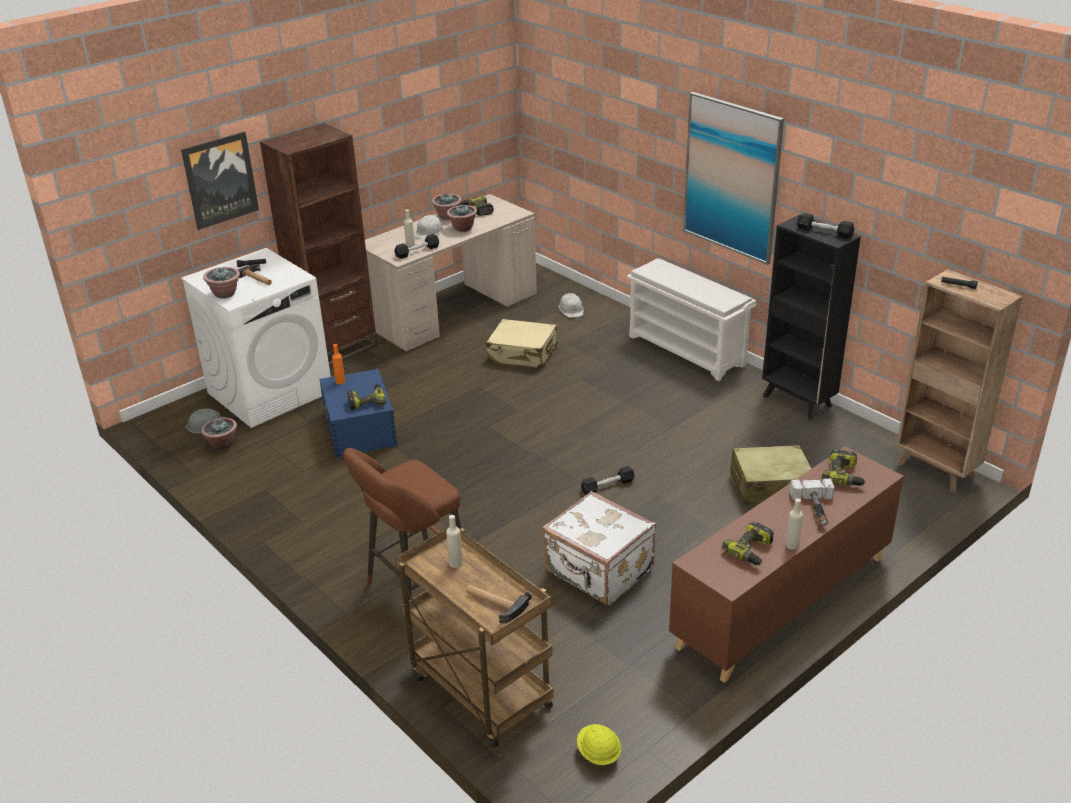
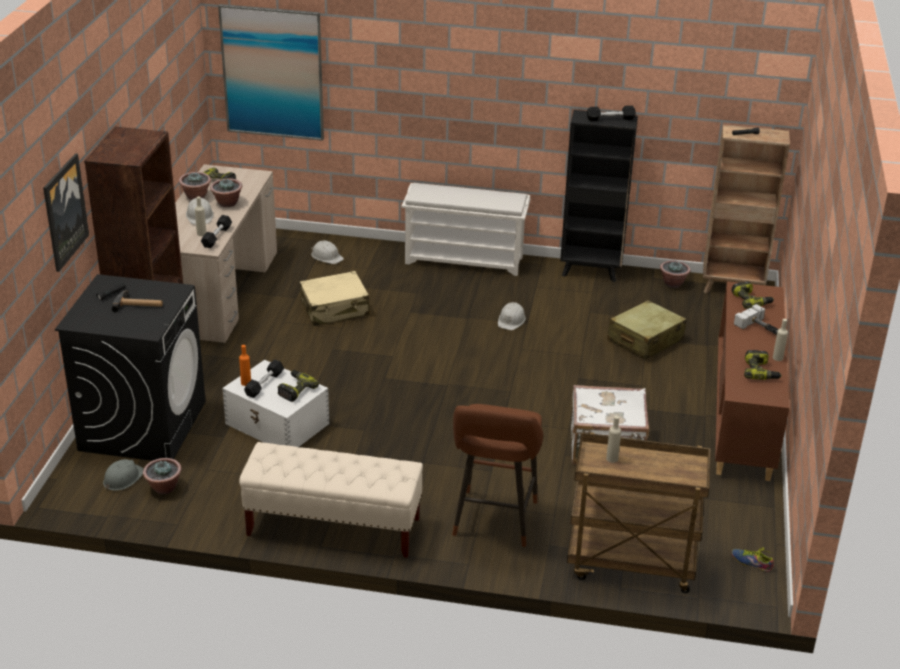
camera: 40 degrees left, 0 degrees up
(225, 294) = (130, 328): potted plant -> potted plant (673, 283)
(270, 392) = (143, 425): white washing machine -> black washing machine
(290, 531) = (333, 527): none -> beige bench
(359, 430) = (277, 424): blue storage box -> white storage box
(494, 603) = (674, 471): hammer -> none
(598, 753) = (752, 561): yellow hard hat -> shoe
(607, 486) = (536, 386): black dumbbell -> black dumbbell (264, 384)
(661, 418) = (511, 320): none -> white hard hat
(731, 177) = (494, 91): picture -> picture (272, 72)

